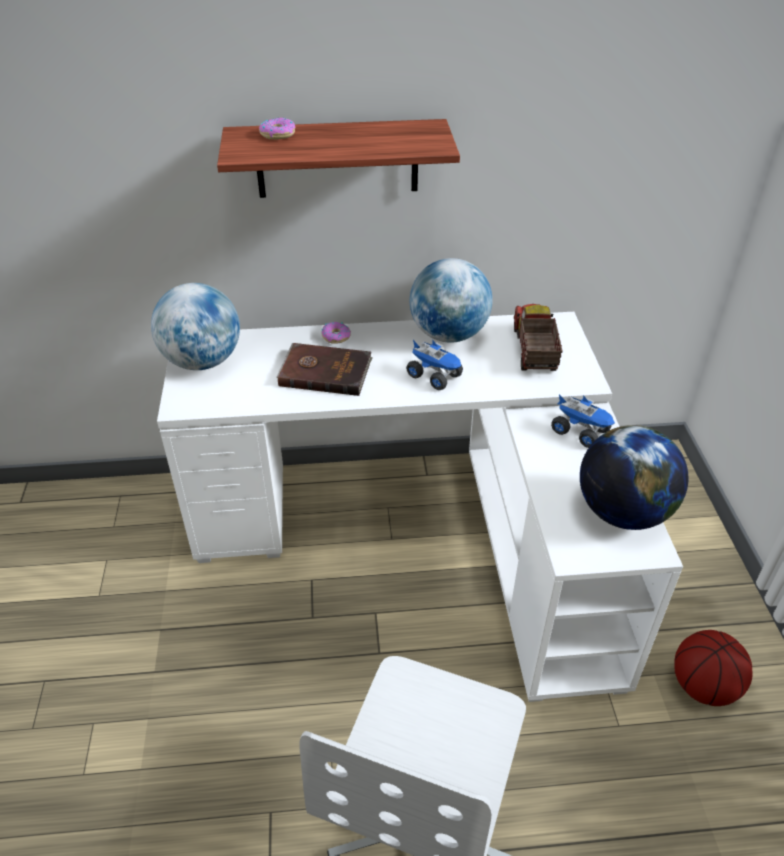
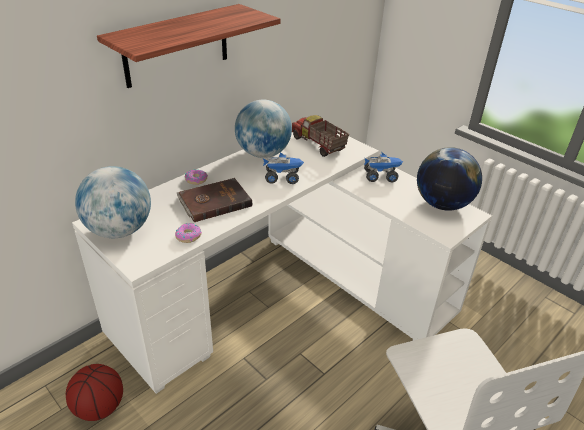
camera: 40 degrees left, 5 degrees down
(278, 134) = (147, 31): donut -> donut (188, 236)
(704, 686) = (480, 292): basketball -> basketball (100, 407)

